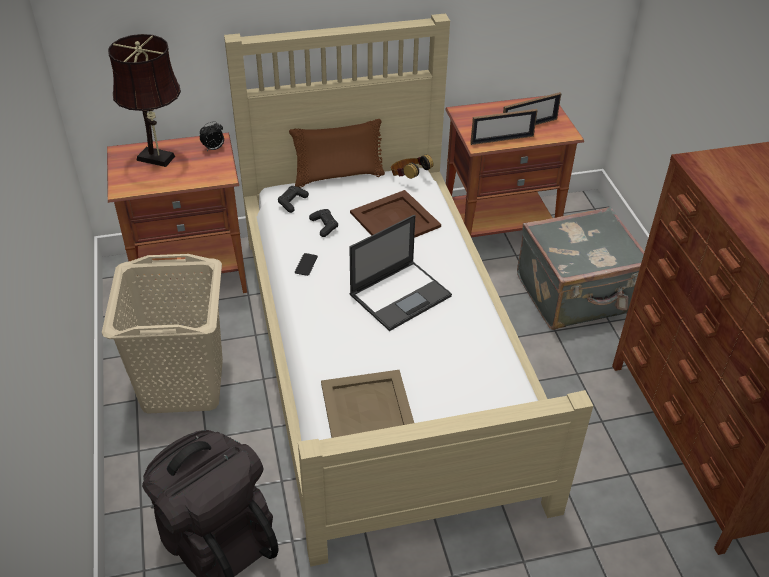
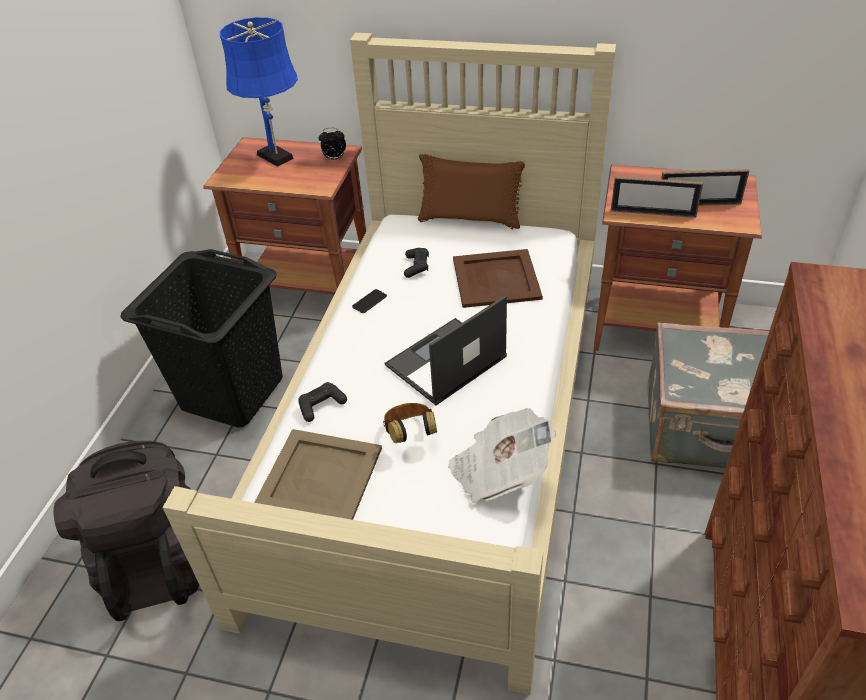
camera: 30 degrees right, 0 degrees up
(159, 159) = (277, 158): brown table lamp -> blue table lamp
(184, 384) = (233, 393): beige laundry basket -> black laundry basket
(292, 202) = (402, 234): black game controller -> black game controller (321, 406)
(401, 295) = (445, 362): laptop -> laptop turned 150 degrees clockwise
(409, 178) = (544, 238): headphones -> headphones (410, 434)
(494, 360) = (499, 472): none -> newspaper

